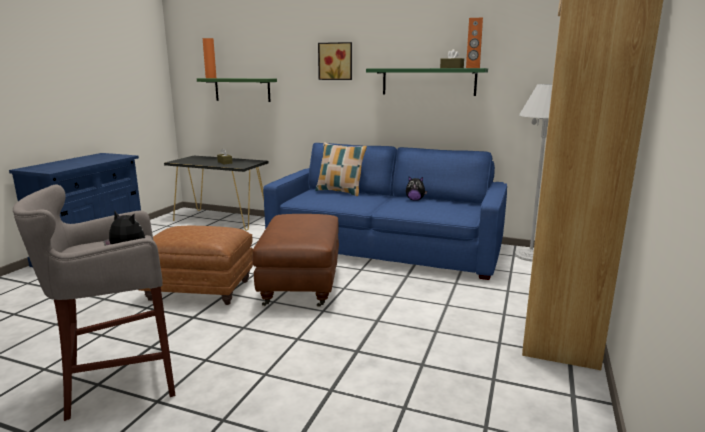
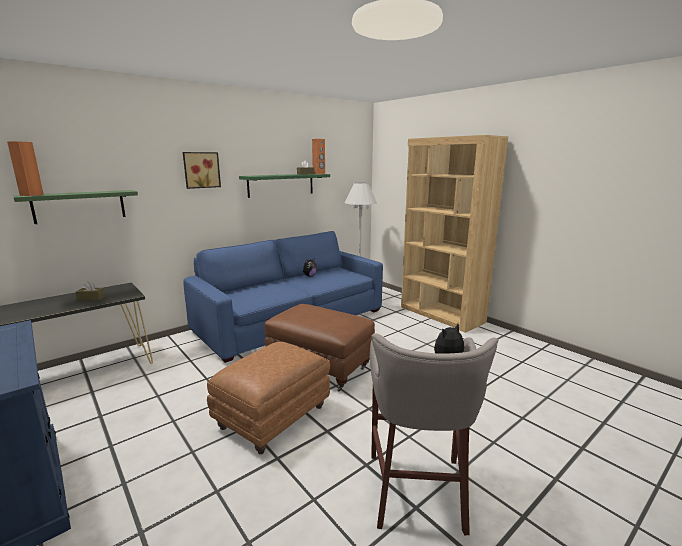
camera: 60 degrees left, 0 degrees up
(340, 192) = (249, 288): pillow -> none

